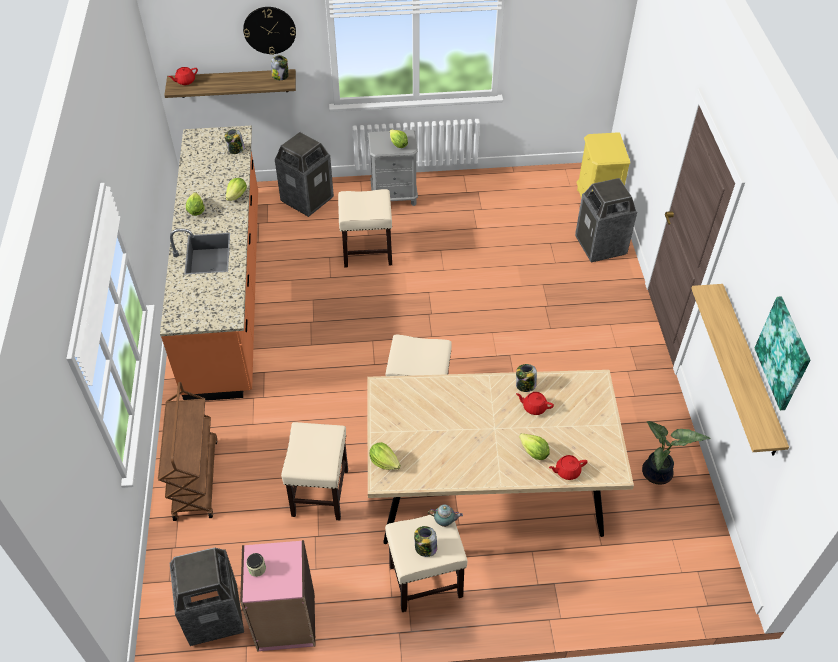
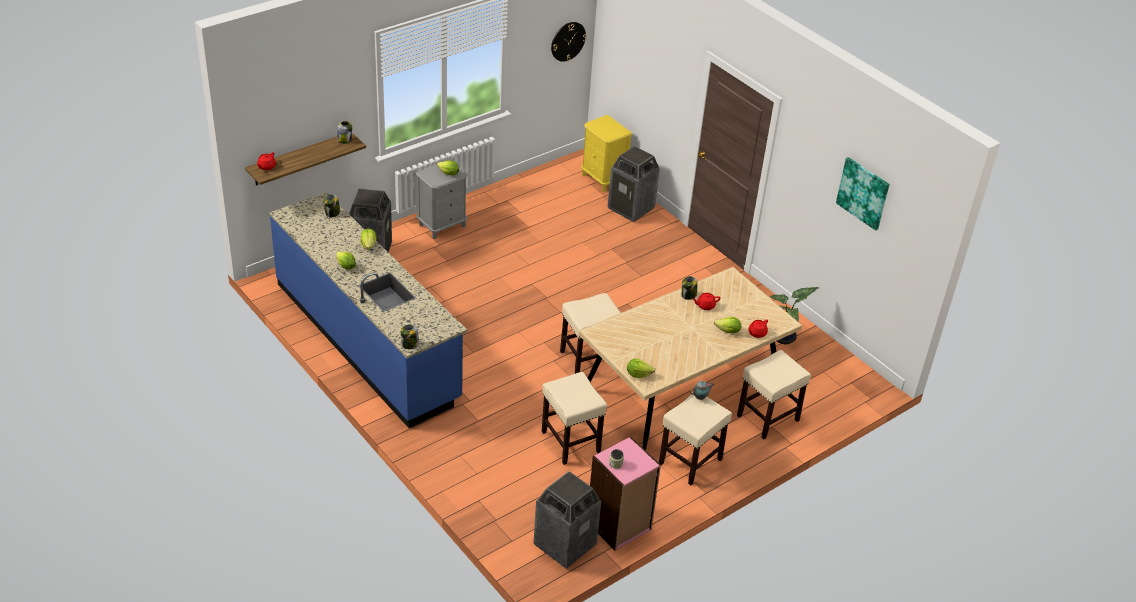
camera: 35 degrees left, 10 degrees down
(195, 478) = (468, 472): brown cart -> none
(227, 291) = (367, 340): orange counter -> blue counter
(269, 30) = (332, 101): wall clock -> wall clock (568, 41)
(366, 252) = (457, 273): beige stool -> beige stool (767, 418)
(425, 548) = (701, 416): jar -> jar (410, 345)
(749, 370) = (833, 223): shelf -> none

